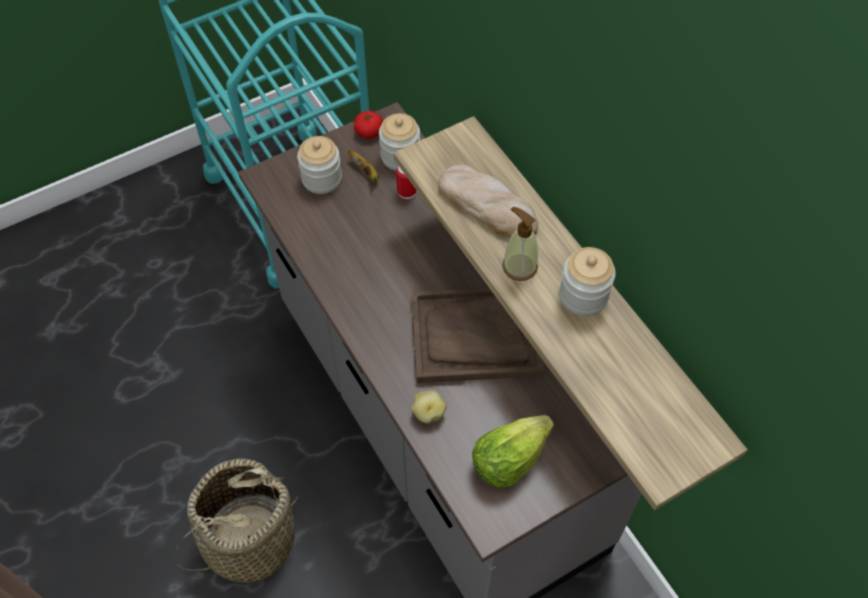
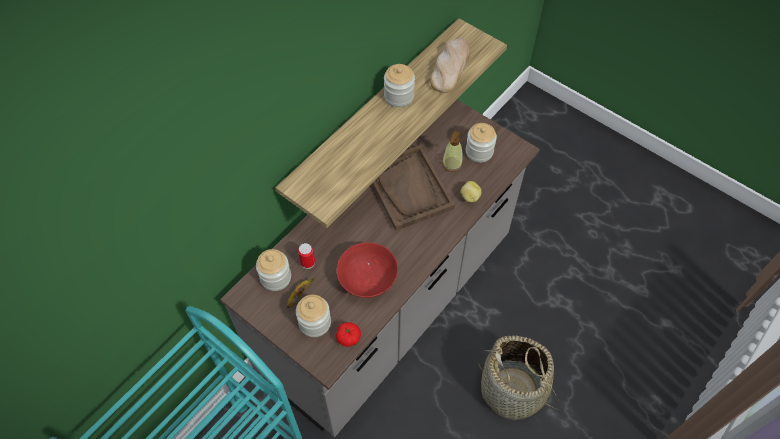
camera: 110 degrees left, 0 degrees up
(353, 246) = (368, 279): none -> red bowl
(369, 132) = (258, 307): tomato -> tomato (348, 337)
(488, 206) = (352, 157): bread -> bread (450, 67)
(508, 459) = (479, 152): lettuce -> jar
(519, 266) = (392, 130): soap dispenser -> soap dispenser (452, 164)

